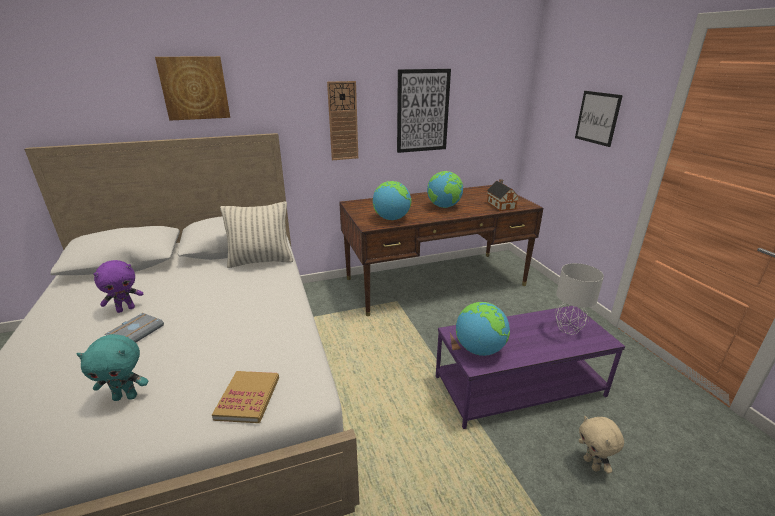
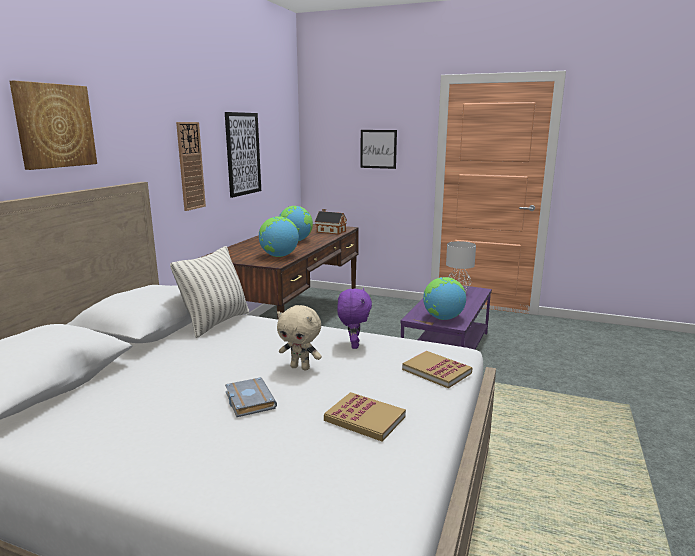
camera: 50 degrees left, 10 degrees down
(126, 309) = (180, 400): purple plush toy -> purple plush toy (353, 345)
(126, 396) = (364, 419): turquoise plush toy -> book
(592, 464) = (528, 361): beige plush toy -> beige plush toy (300, 367)

